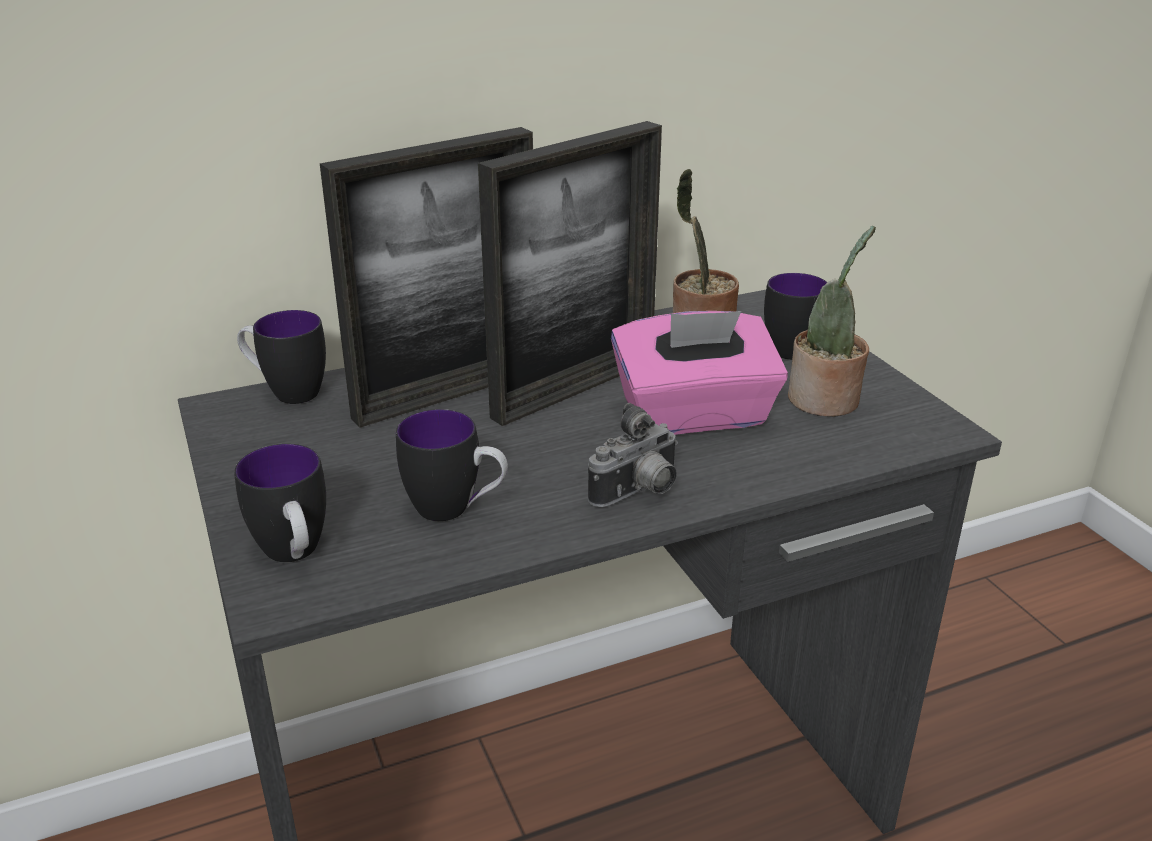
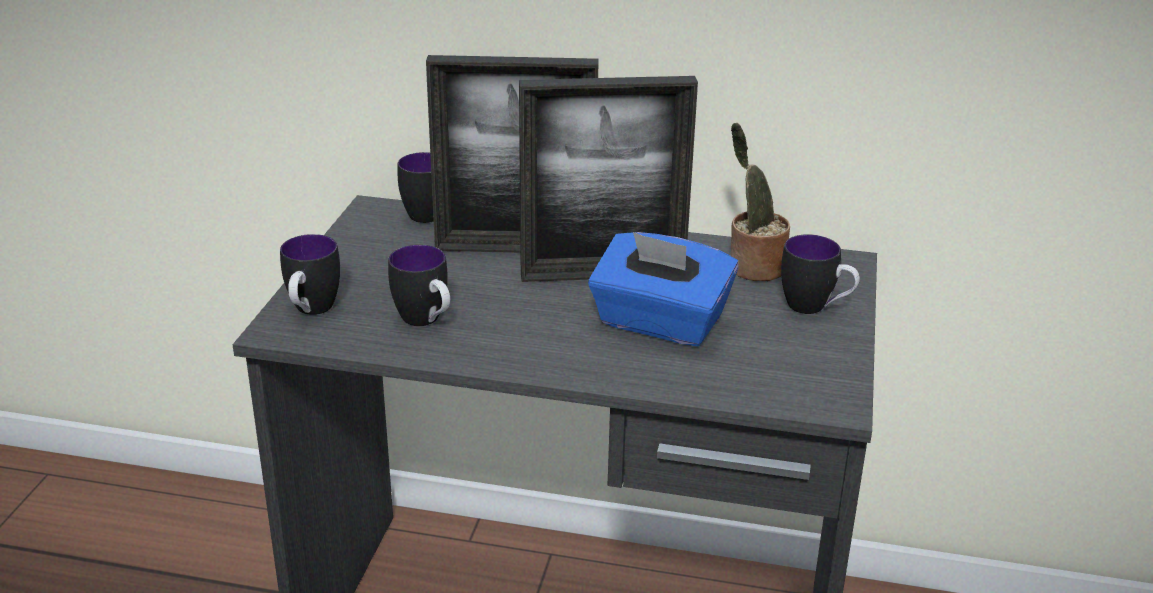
camera: 35 degrees right, 0 degrees up
(639, 493) = (548, 357): camera -> none
(694, 415) = (659, 323): pink tissue box -> blue tissue box
(825, 402) = (773, 350): potted plant -> none

